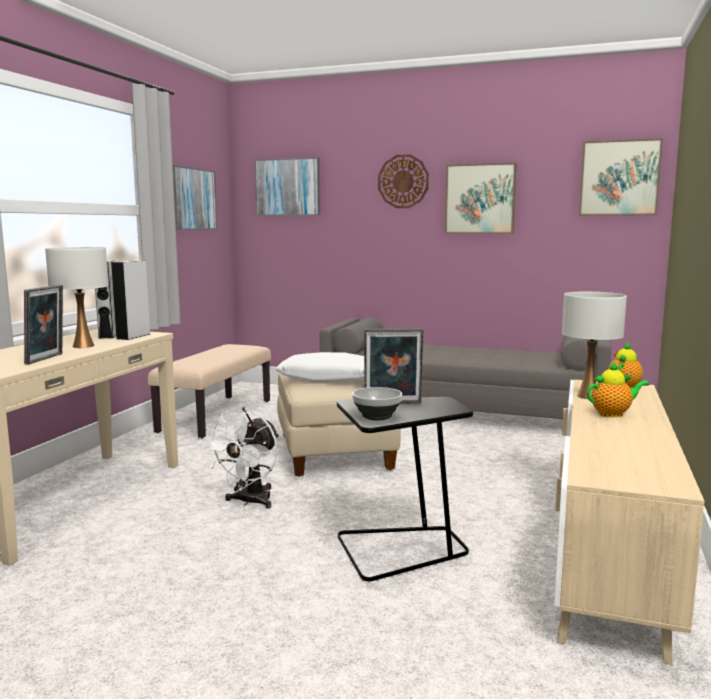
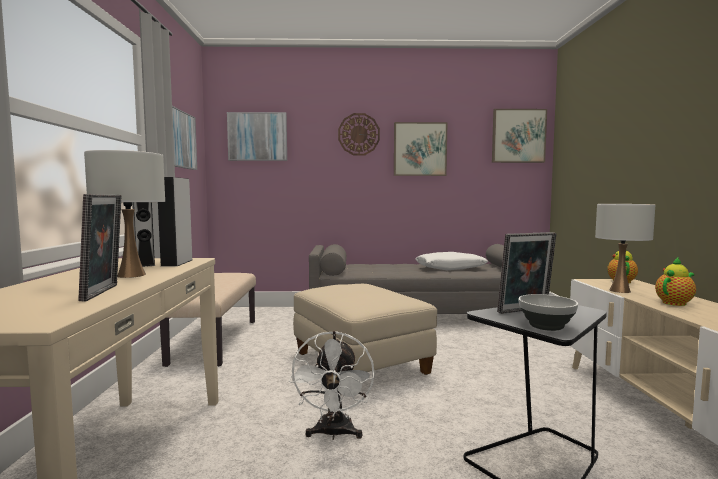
camera: 20 degrees left, 5 degrees down
(330, 378) = (361, 295): white pillow -> white pillow (450, 268)

